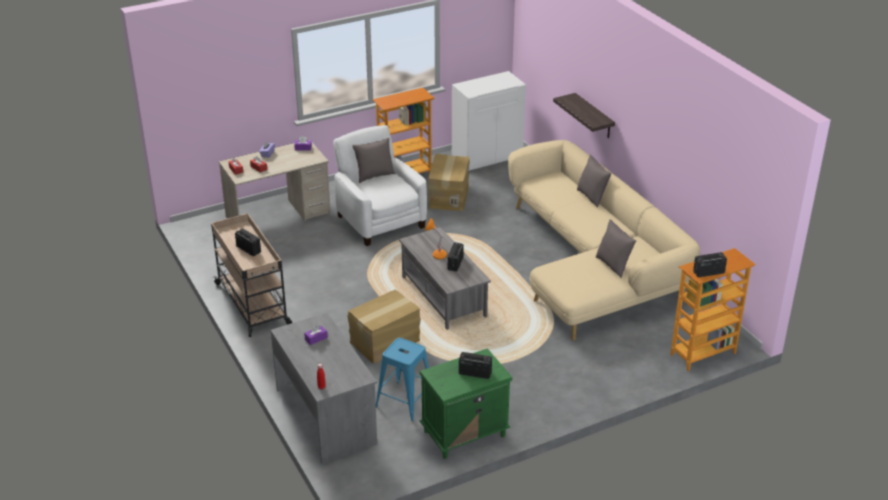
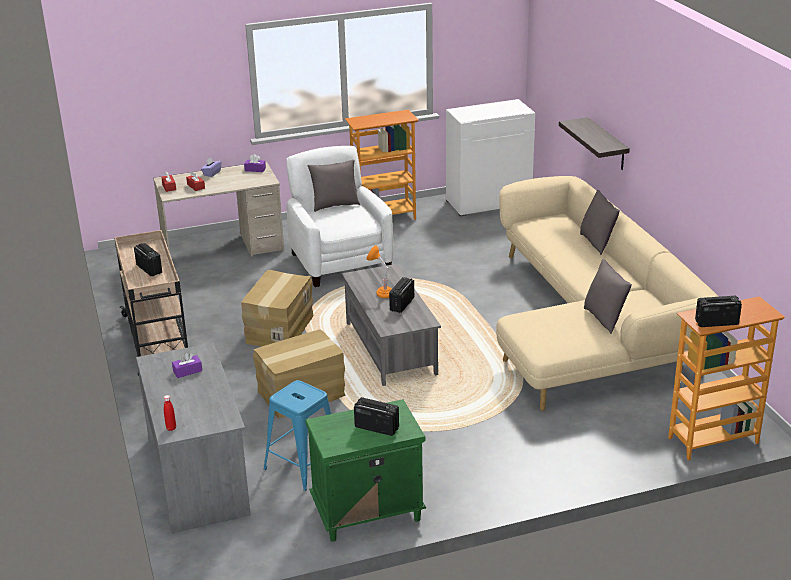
camera: 10 degrees right, 5 degrees down
(448, 196) = (429, 240): cardboard box -> cardboard box (279, 329)

